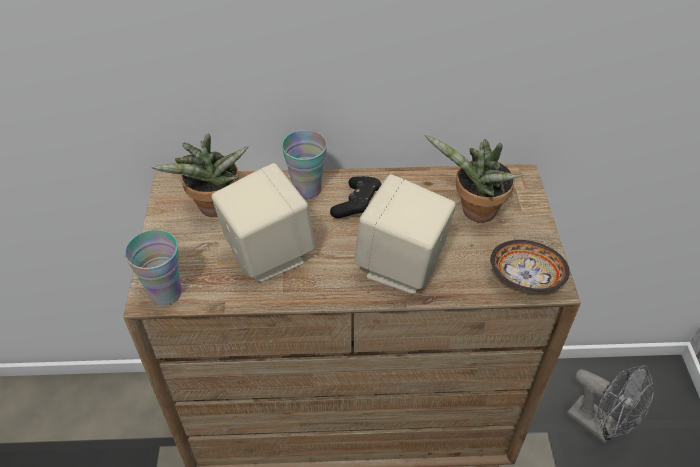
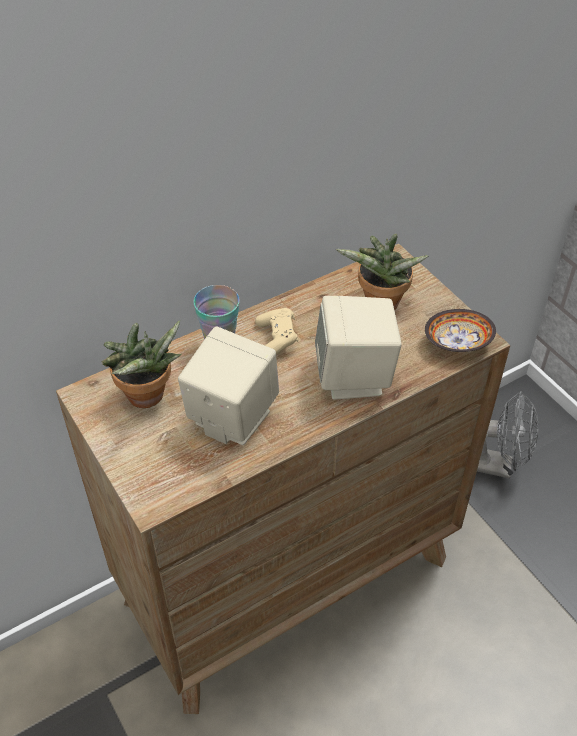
camera: 30 degrees left, 0 degrees up
(165, 292) = (163, 493): cup -> none
(357, 205) = (276, 340): black game controller -> beige game controller

